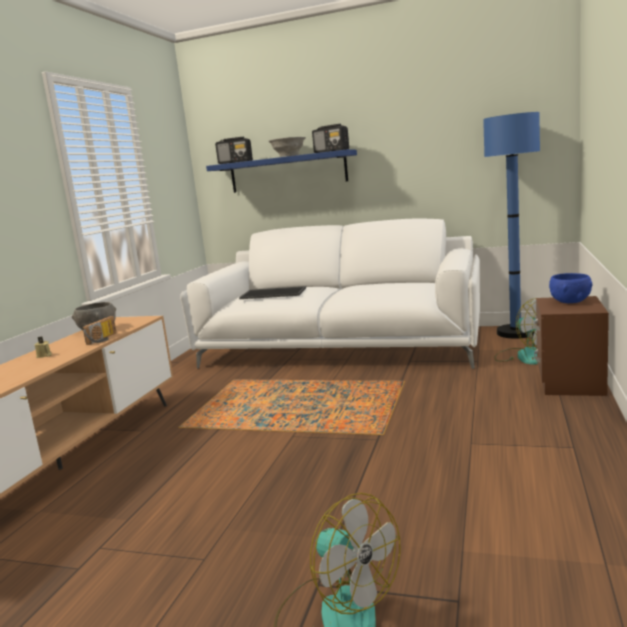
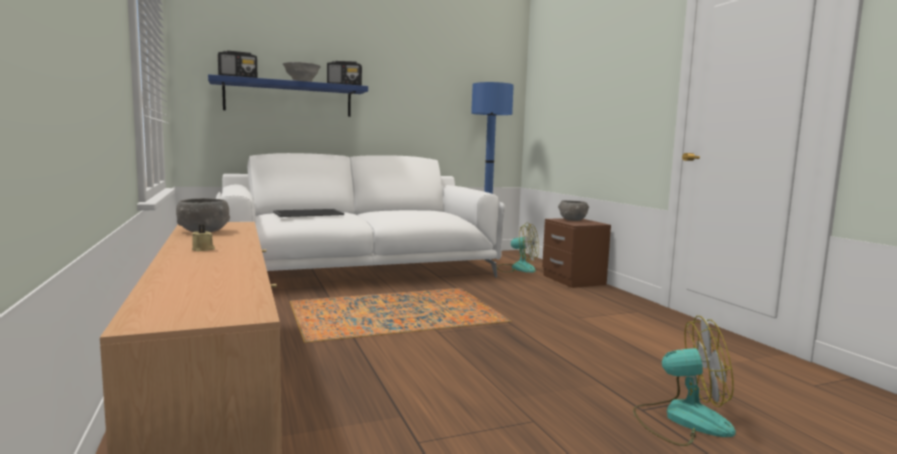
camera: 40 degrees left, 5 degrees down
(104, 339) = (244, 236): radio -> none
(570, 301) = (572, 220): blue bowl -> grey bowl

